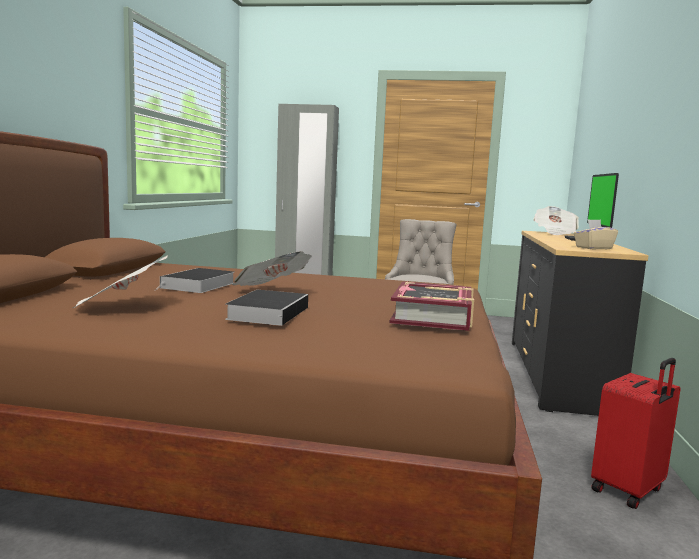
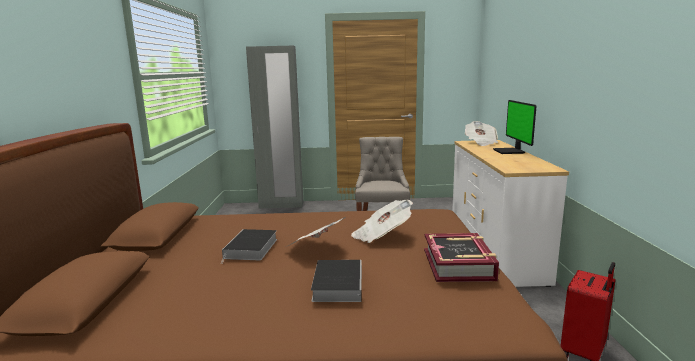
camera: 10 degrees left, 5 degrees up
(118, 307) = (209, 296): newspaper -> newspaper (381, 236)
(558, 375) = (495, 250): black dresser -> white dresser
(593, 248) = (526, 166): beige tissue box -> none

